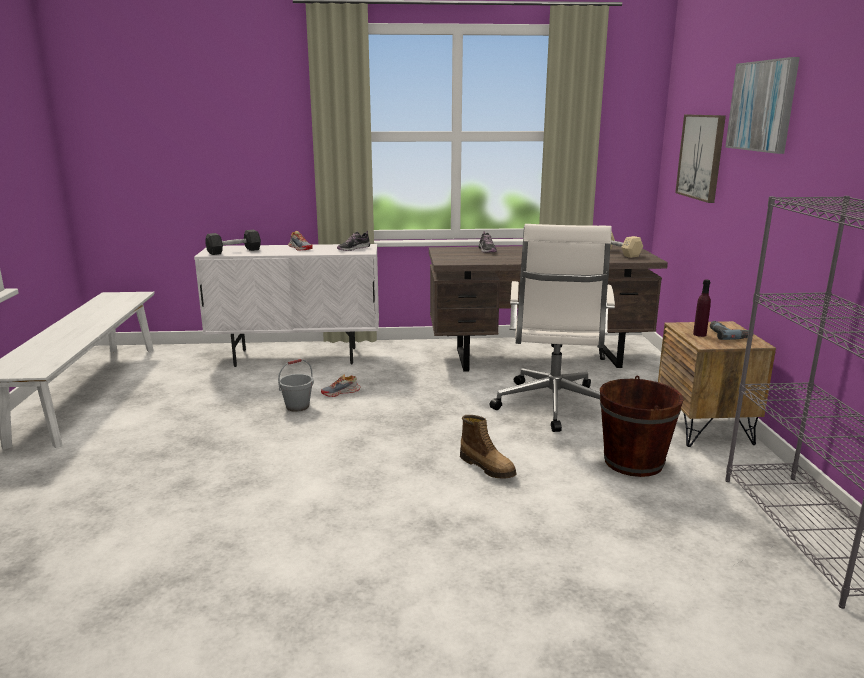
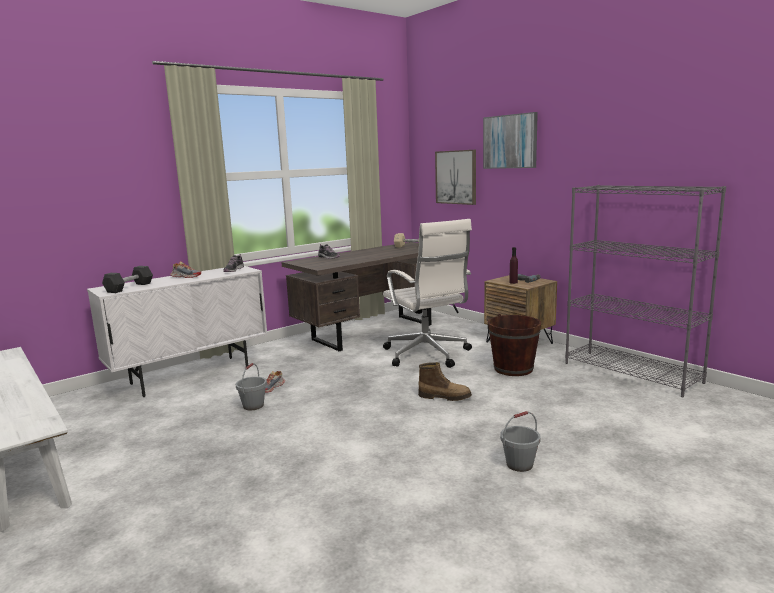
camera: 35 degrees left, 5 degrees down
(434, 587) = (519, 464): none -> grey bucket

